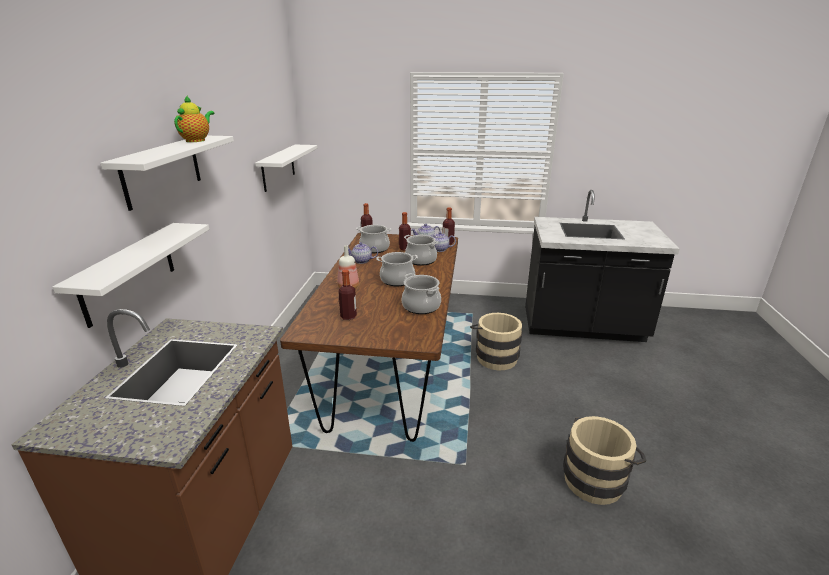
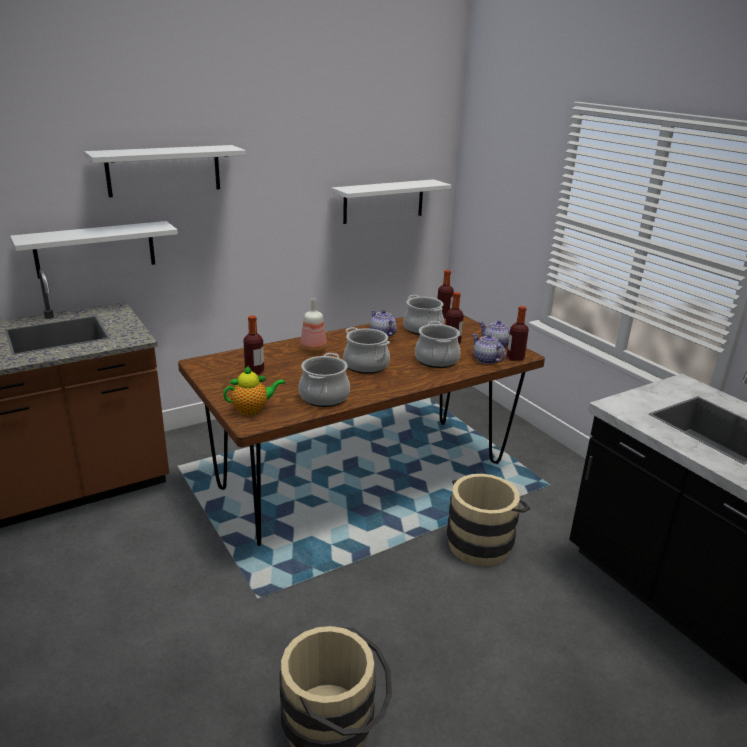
camera: 50 degrees right, 0 degrees up
(197, 140) = (204, 148): teapot -> teapot (252, 410)

